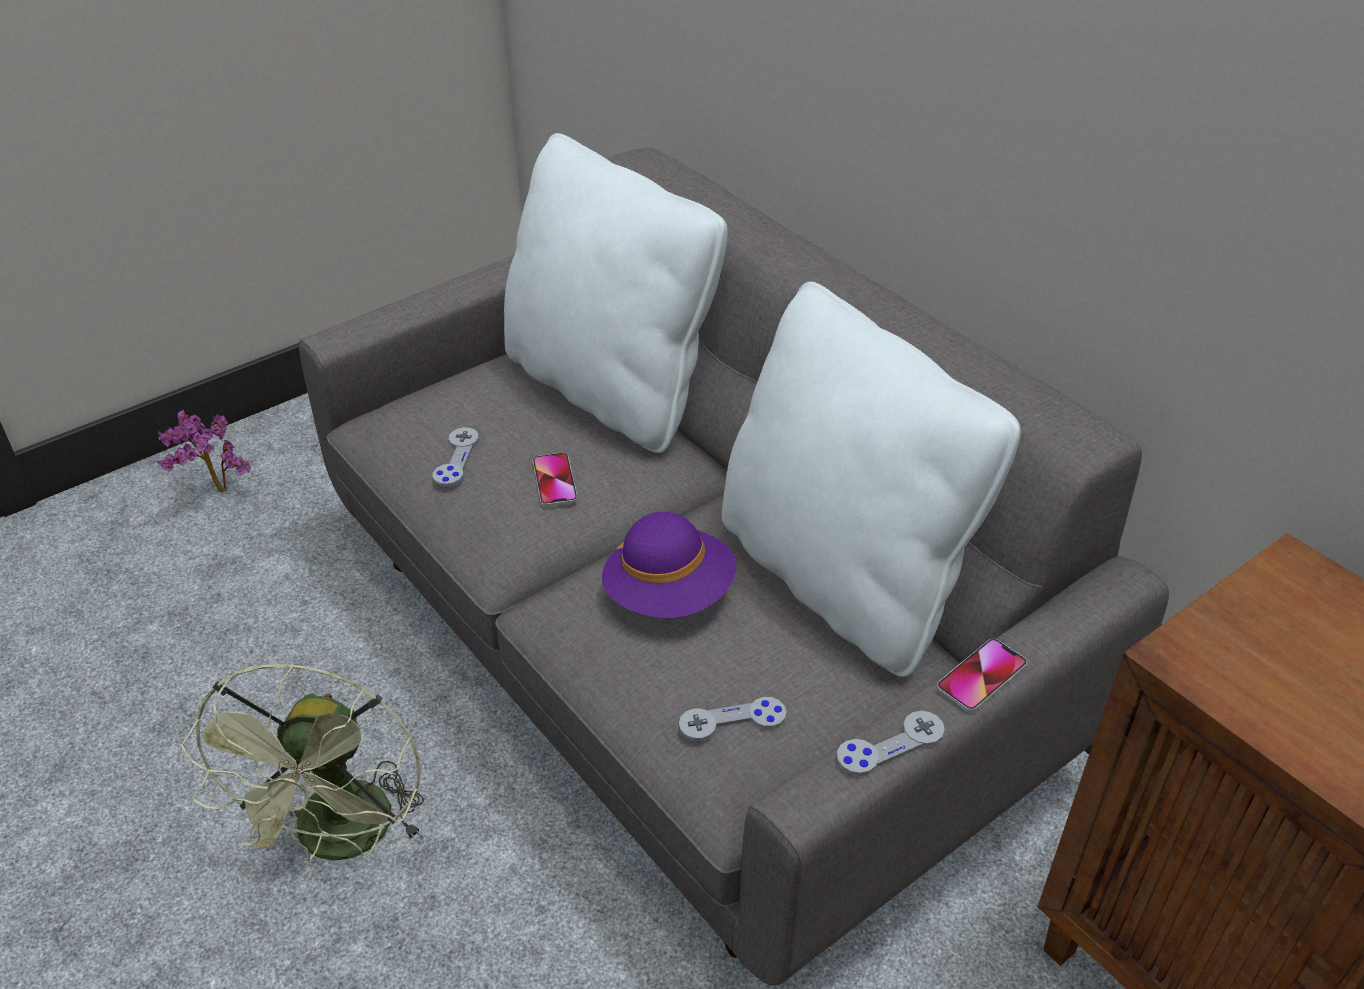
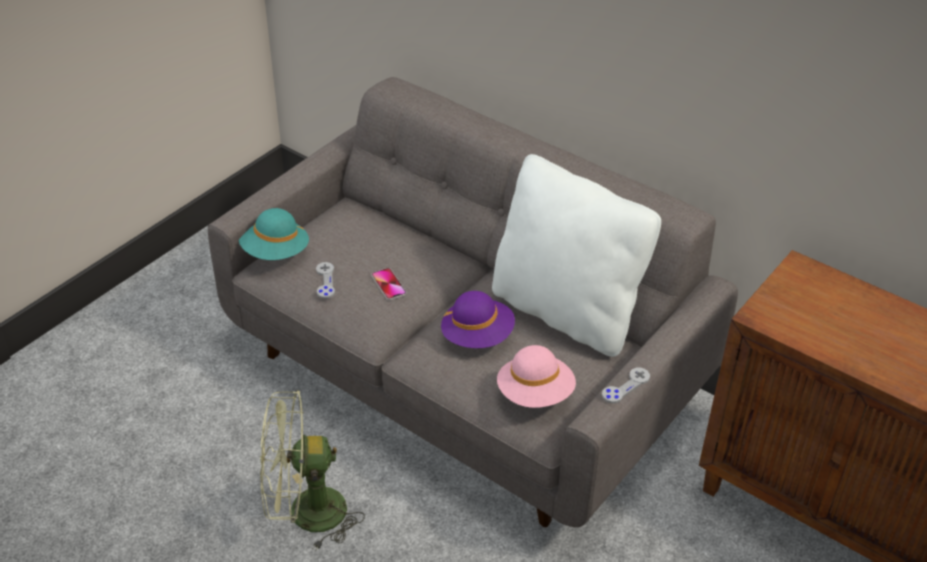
camera: 15 degrees left, 0 degrees up
(214, 493) = (129, 331): potted plant -> none
(342, 841) = (305, 514): green fan -> green fan turned 90 degrees clockwise
(400, 401) = (275, 252): none -> turquoise hat
(610, 389) = (397, 226): white pillow -> none
(732, 721) = (535, 394): grey game controller -> pink hat
(981, 676) = (659, 346): phone -> none

